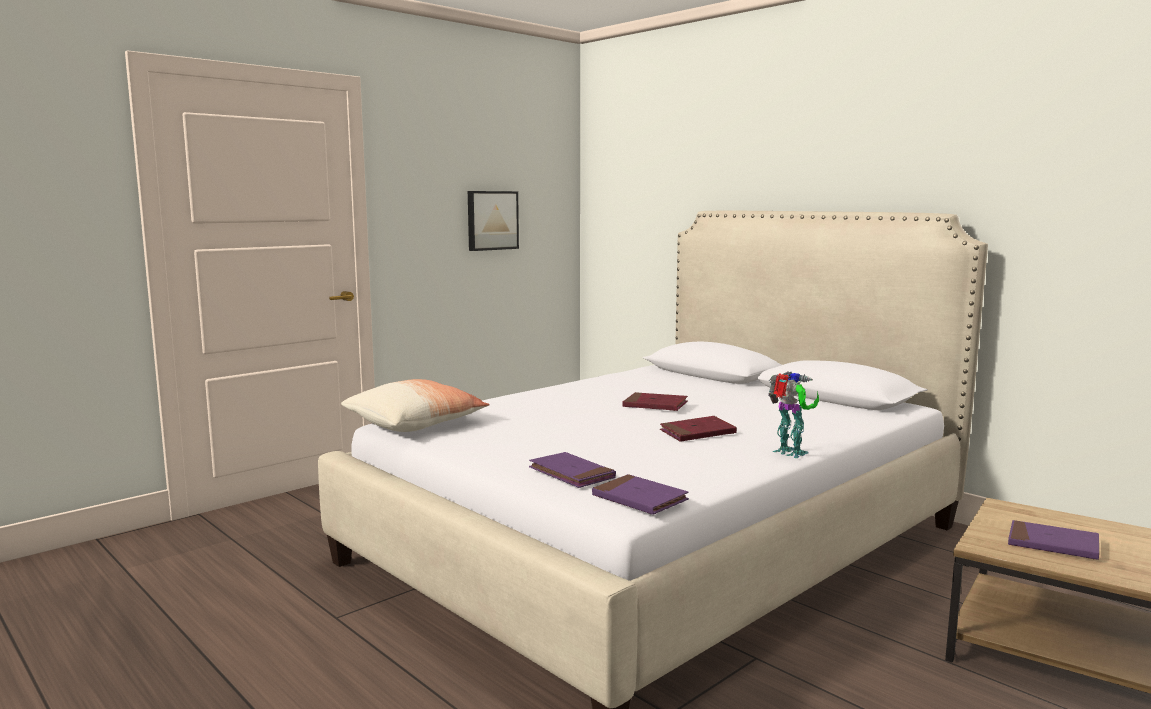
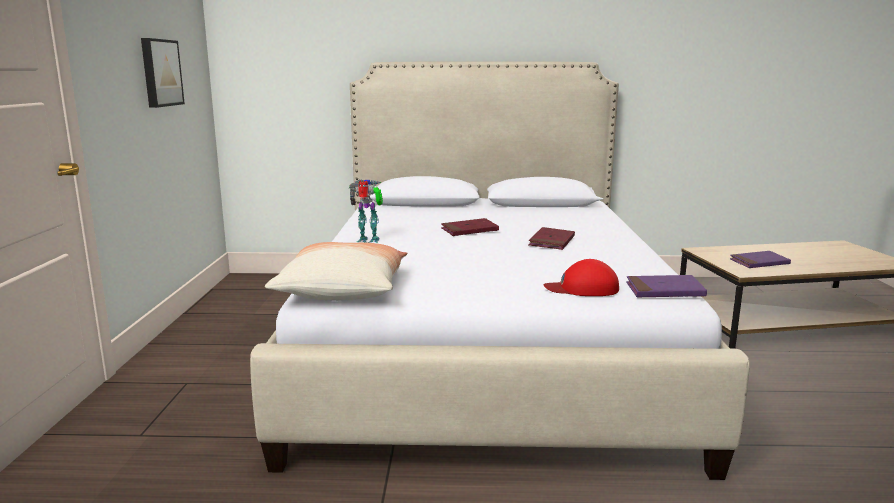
camera: 45 degrees left, 5 degrees up
(571, 474) = (582, 288): purple book -> red cap
(790, 453) = (632, 241): toy robot -> toy robot (369, 240)

